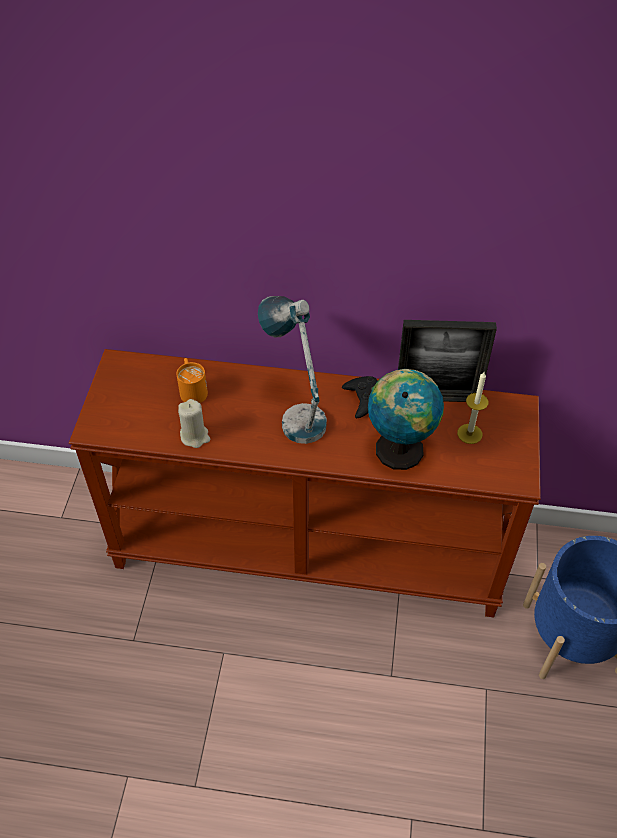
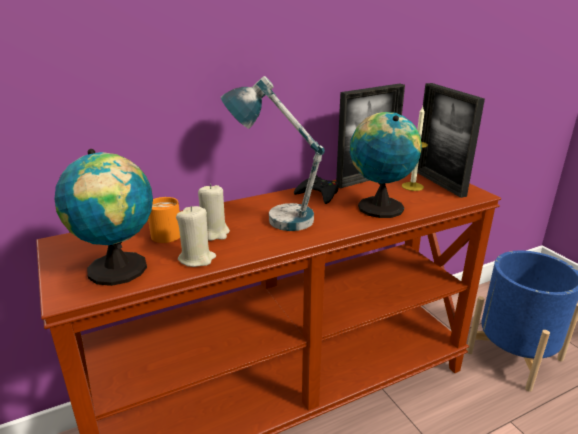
camera: 35 degrees left, 25 degrees down
(136, 421) = (119, 271): none -> globe
(230, 410) = (214, 233): none -> beige candle
(504, 442) = (439, 183): none -> picture frame

